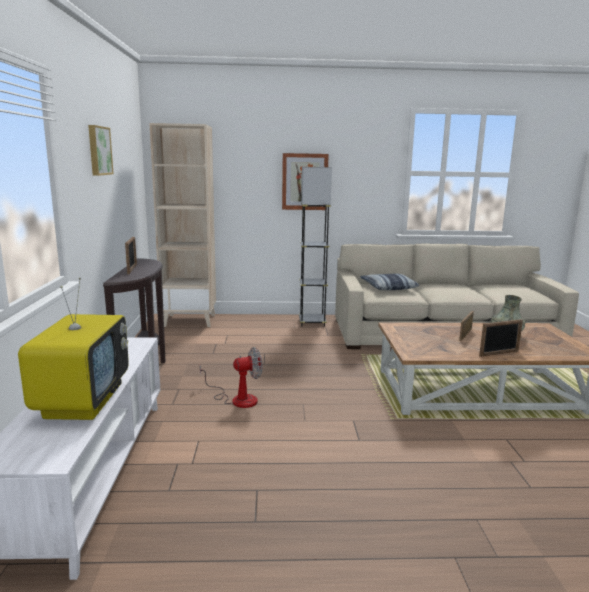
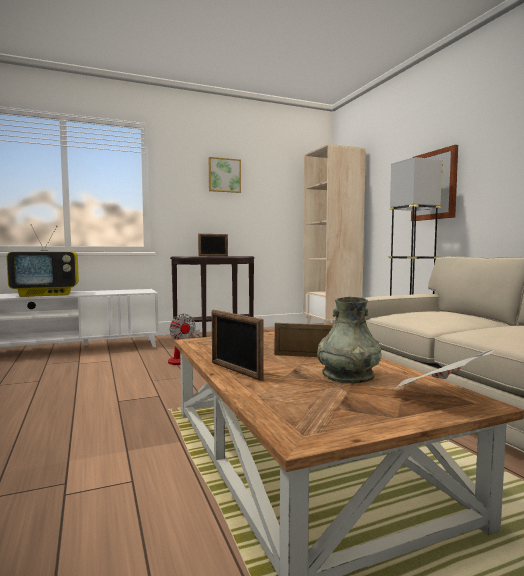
camera: 70 degrees right, 10 degrees down
(388, 287) = (442, 315): pillow -> none
(536, 329) = (437, 396): none -> newspaper

